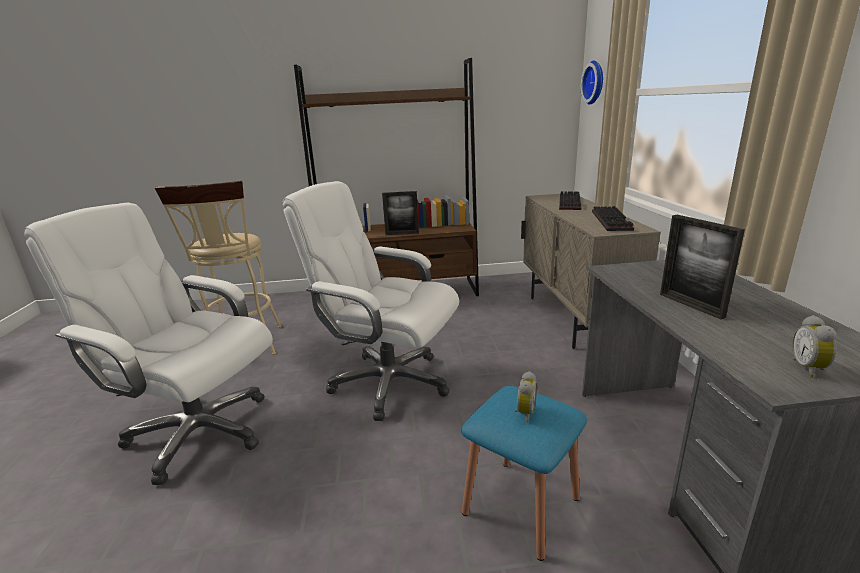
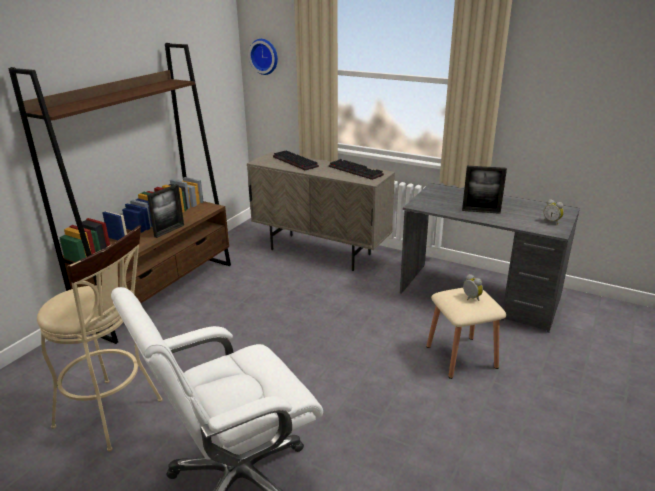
camera: 55 degrees left, 5 degrees up
(388, 382) = (295, 354): white office chair -> none
(521, 505) = (461, 357): blue stool -> beige stool

